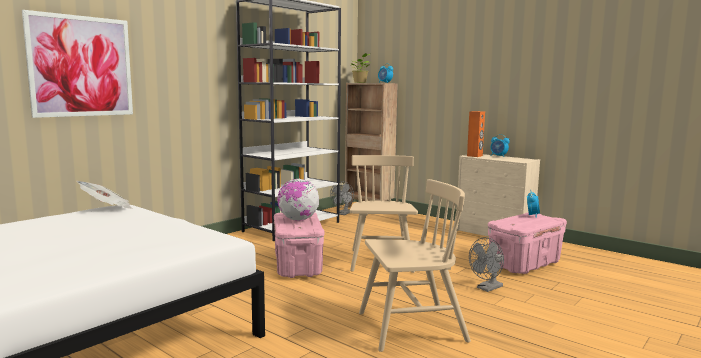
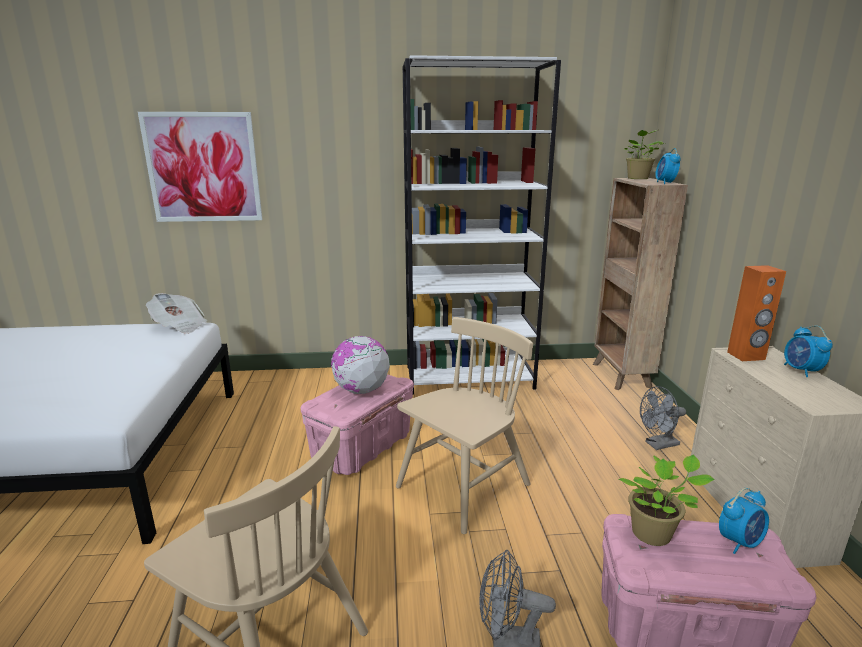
camera: 45 degrees right, 10 degrees up
(343, 214) = (567, 375): grey fan -> grey fan (658, 445)
(510, 220) = (654, 535): none -> potted plant

